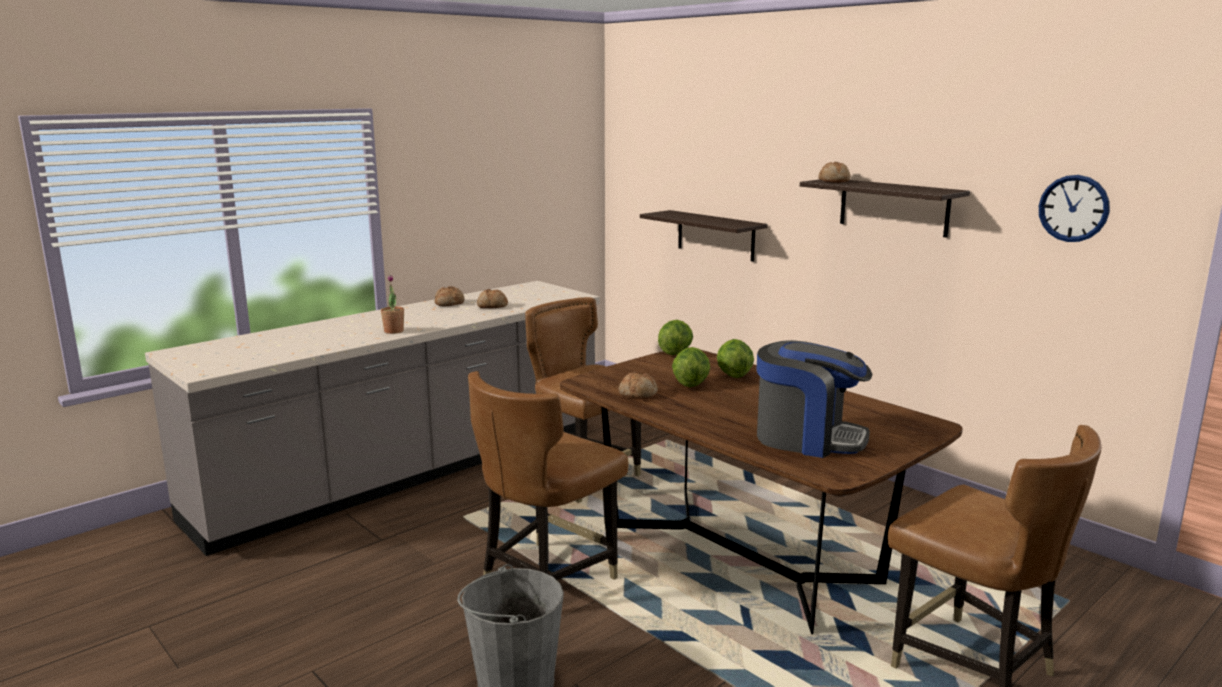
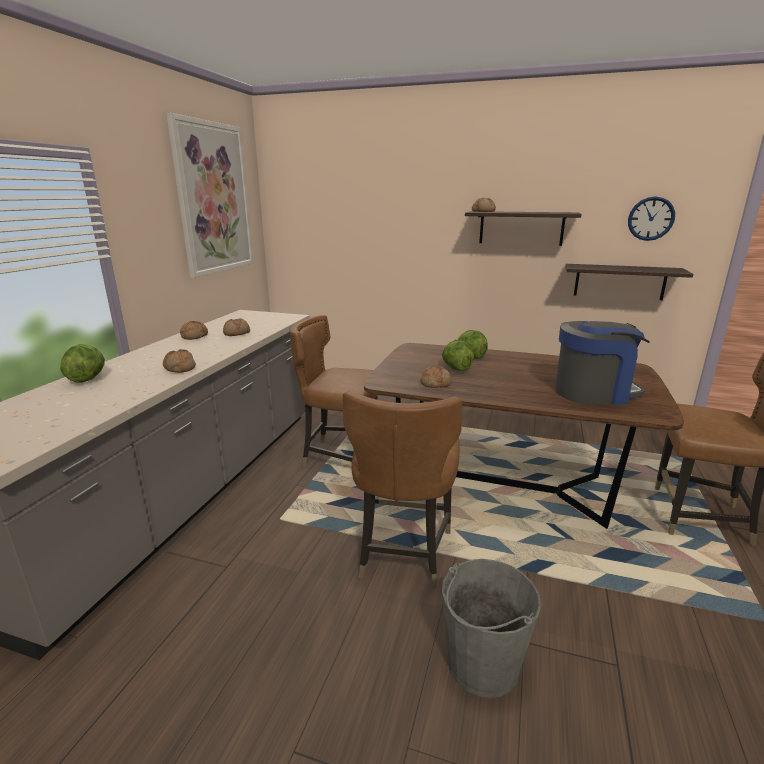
camera: 30 degrees left, 5 degrees up
(394, 331) = (179, 368): potted plant -> bread
(525, 149) = (213, 199): none -> picture
(675, 353) = (406, 348): lettuce -> lettuce (87, 379)
(715, 235) = (372, 261): shelf -> shelf (619, 281)

